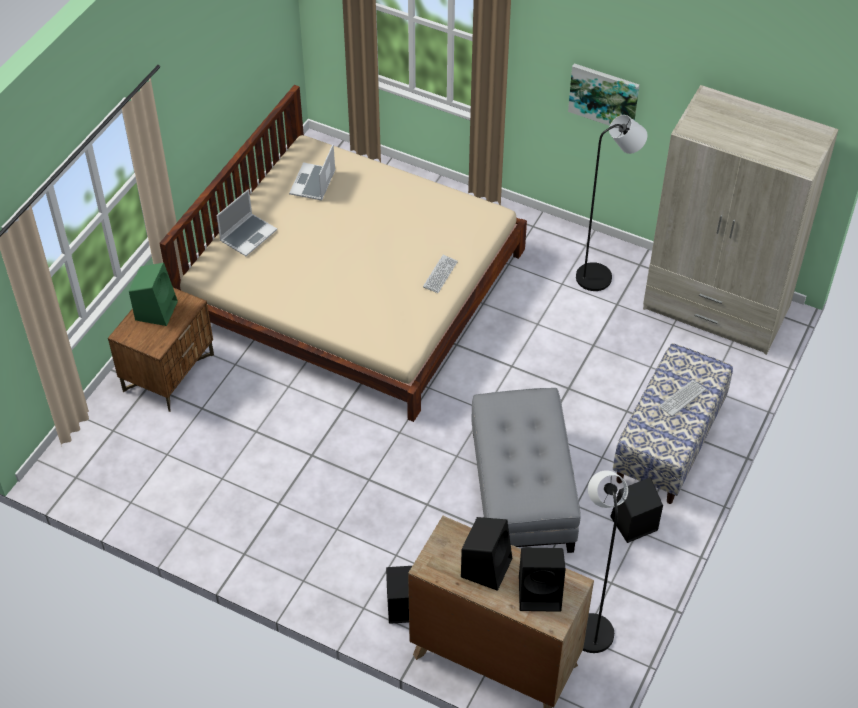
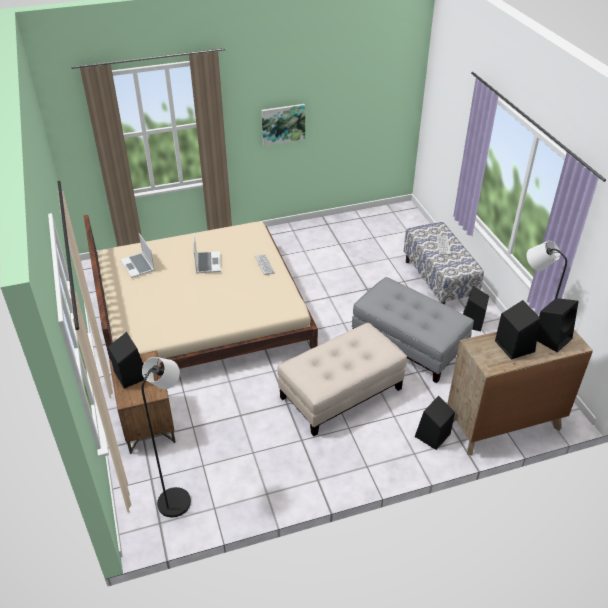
camera: 45 degrees left, 10 degrees down
(156, 309) = (130, 374): green speaker -> black speaker
(248, 235) = (132, 310): laptop -> laptop (207, 263)
(377, 486) = (340, 392): none -> beige ottoman
(600, 276) = (316, 238): black floor lamp -> black floor lamp (178, 497)
(716, 308) = (382, 221): beige wardrobe -> none

